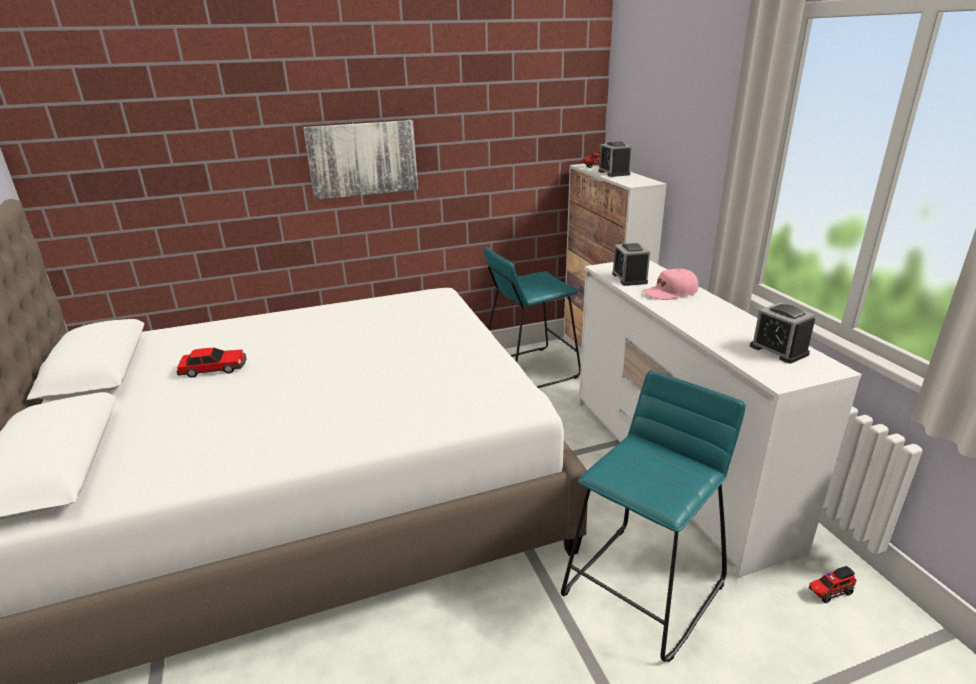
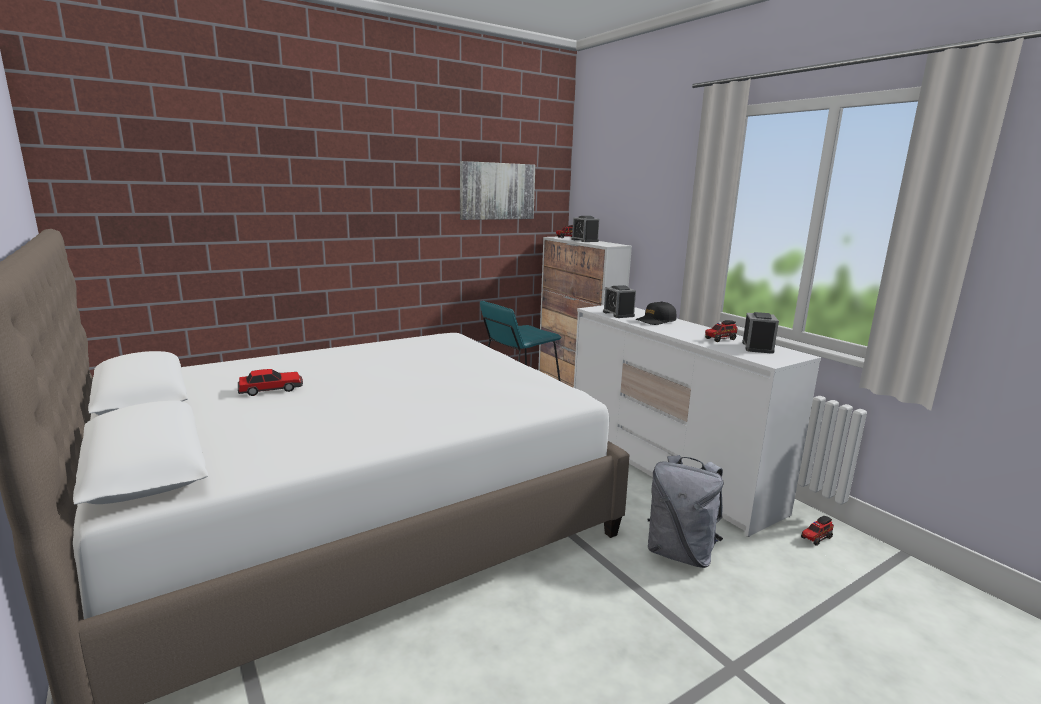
camera: 15 degrees left, 10 degrees down
(362, 159) = (377, 220): picture -> picture (497, 191)
(644, 589) = (680, 553): turquoise stool -> grey backpack
(670, 293) = (656, 321): pink cap -> black cap
(735, 331) = (719, 339): none -> toy truck
(778, 350) = (757, 347): alarm clock -> alarm clock turned 120 degrees counterclockwise

